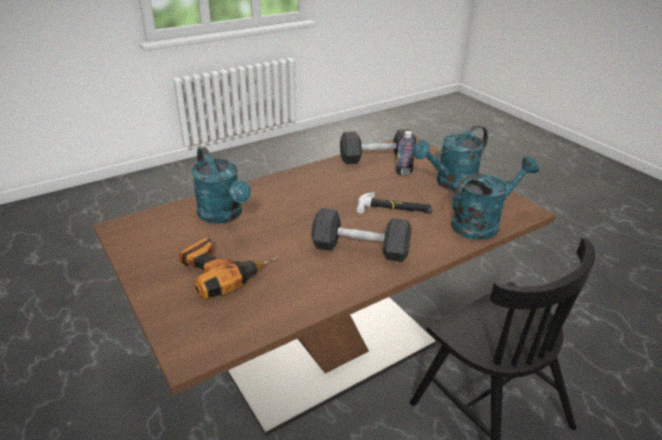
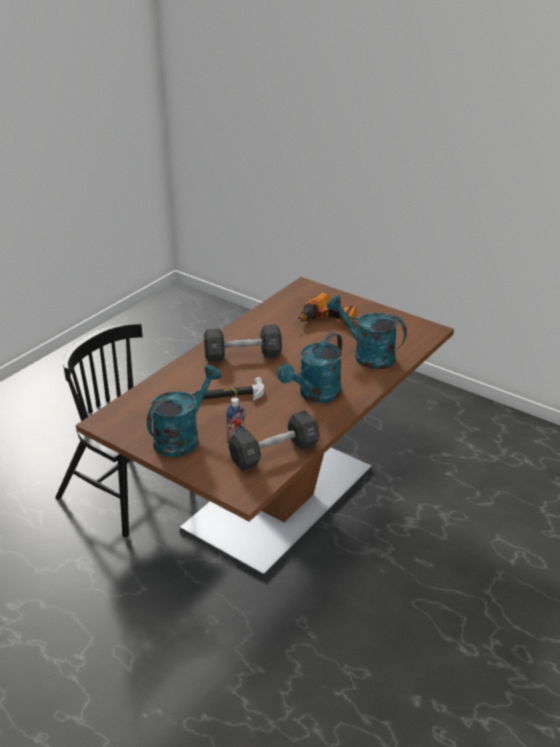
camera: 160 degrees right, 0 degrees up
(482, 223) = (147, 398): turquoise watering can -> turquoise watering can (315, 395)

